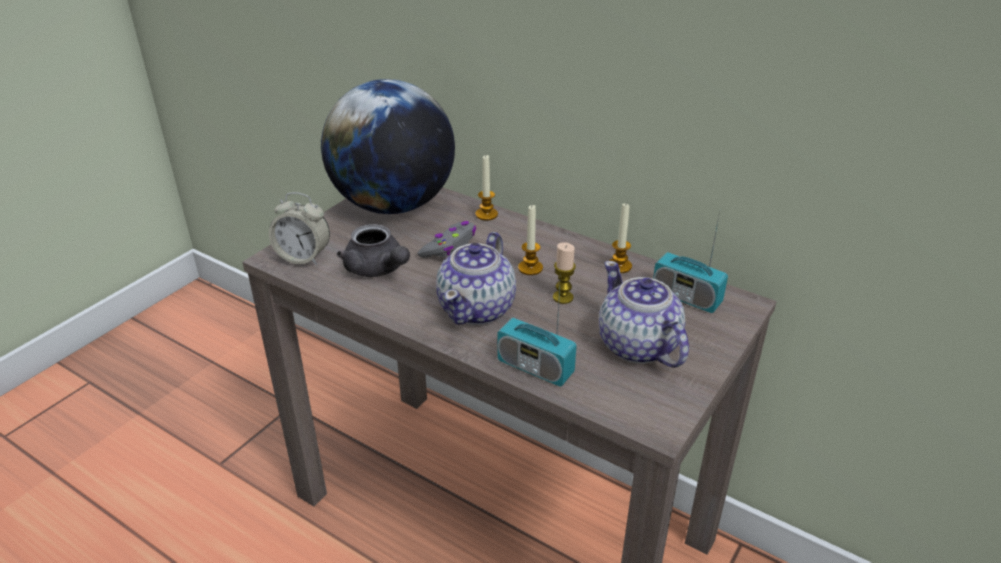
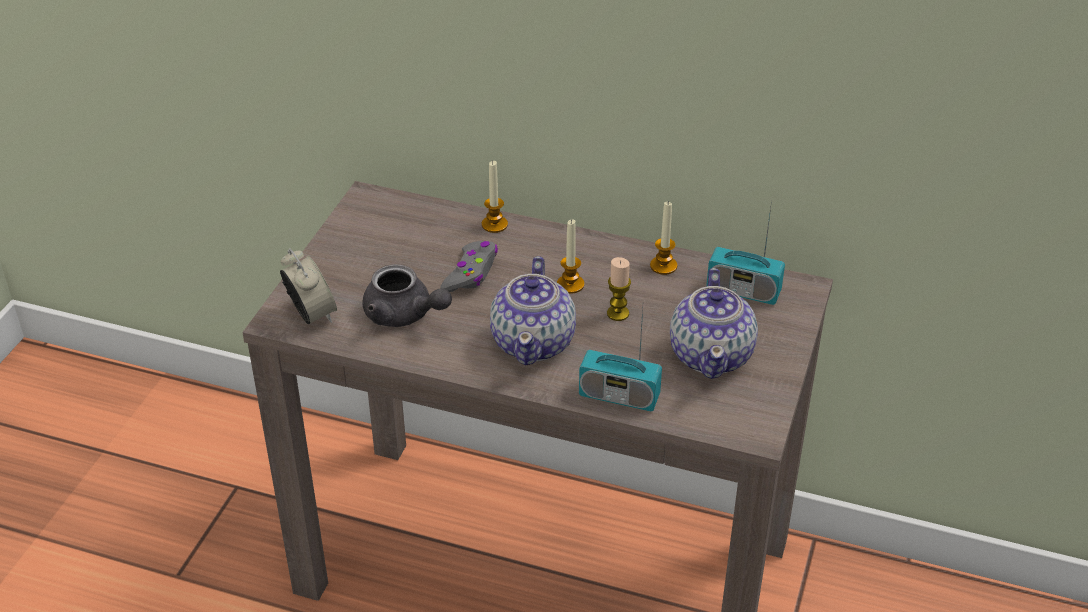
camera: 15 degrees left, 5 degrees up
(303, 257) = (311, 314): alarm clock -> alarm clock turned 120 degrees counterclockwise
(394, 205) = (381, 229): globe -> none
(638, 346) = (712, 355): teapot -> teapot turned 135 degrees counterclockwise

